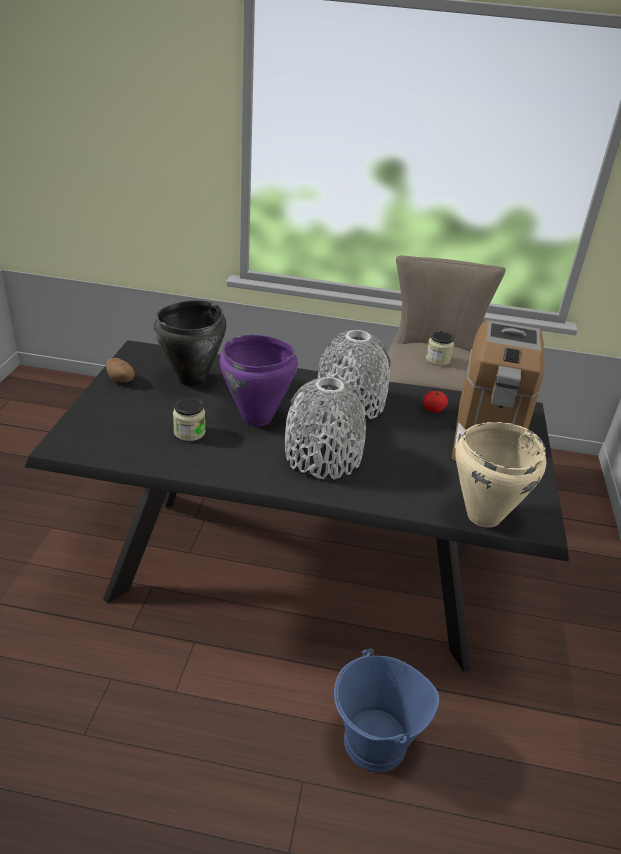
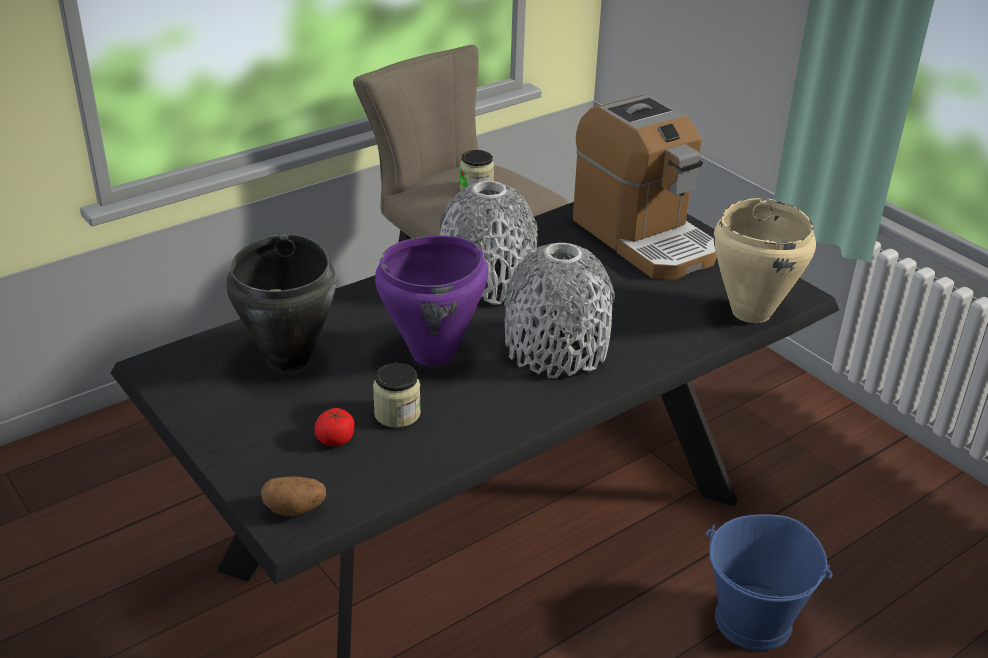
camera: 45 degrees left, 0 degrees up
(121, 380) = (209, 411): potato -> potato (295, 509)
(433, 409) = (563, 240): tomato -> tomato (335, 438)

